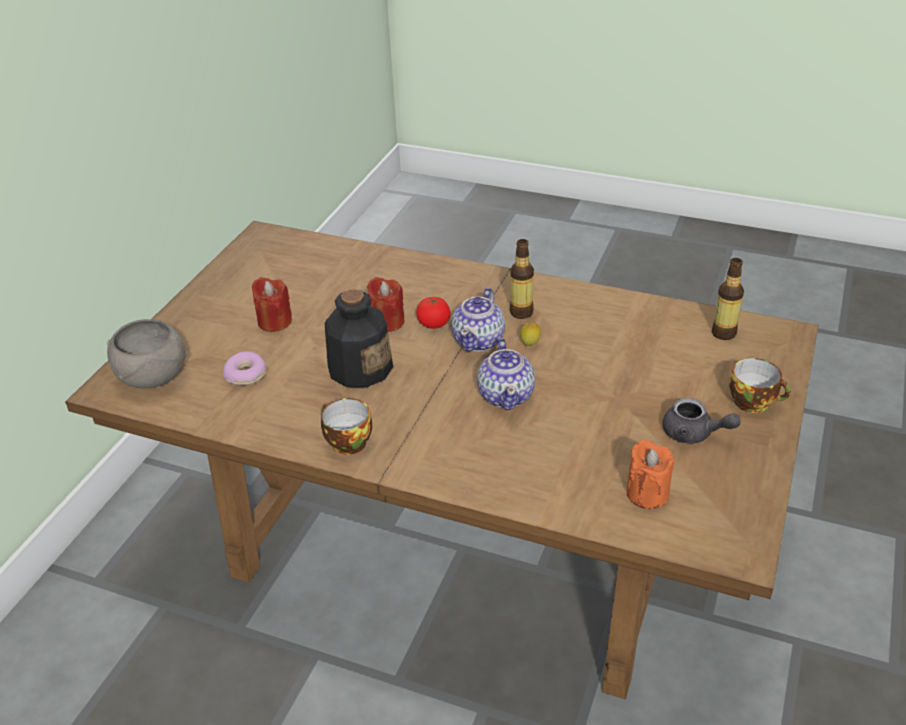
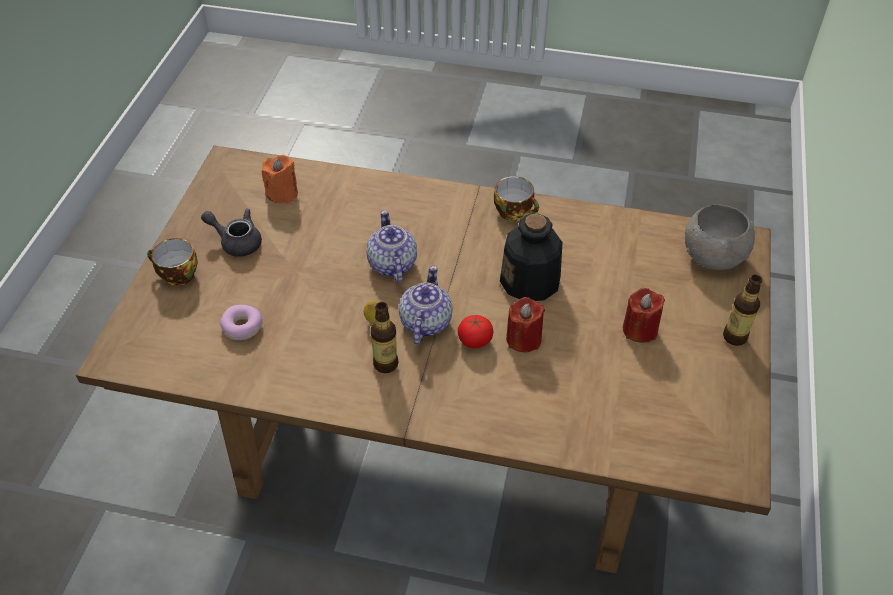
camera: 170 degrees right, 10 degrees up
(246, 375) = (631, 266): donut -> donut (242, 327)
(723, 333) = (178, 353): bottle -> bottle (734, 337)

